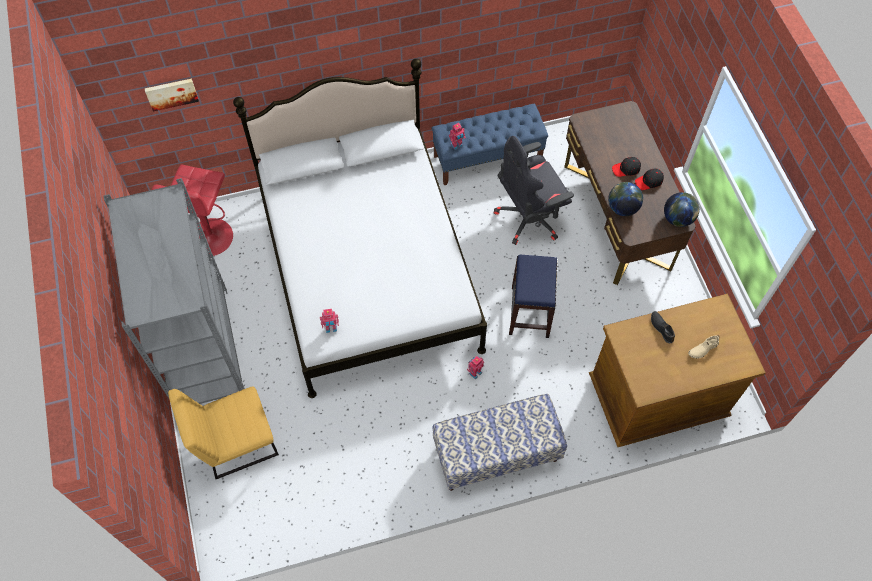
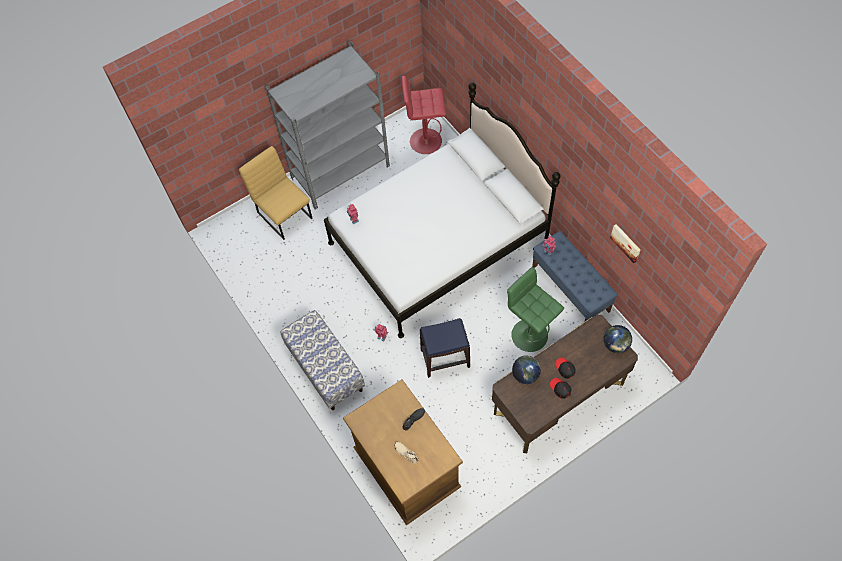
camera: 75 degrees right, 0 degrees up
(171, 93) = (452, 45): picture -> picture (626, 242)
(530, 217) = (529, 334): black office chair -> green stool
(677, 219) = (532, 418): globe -> globe (615, 345)

